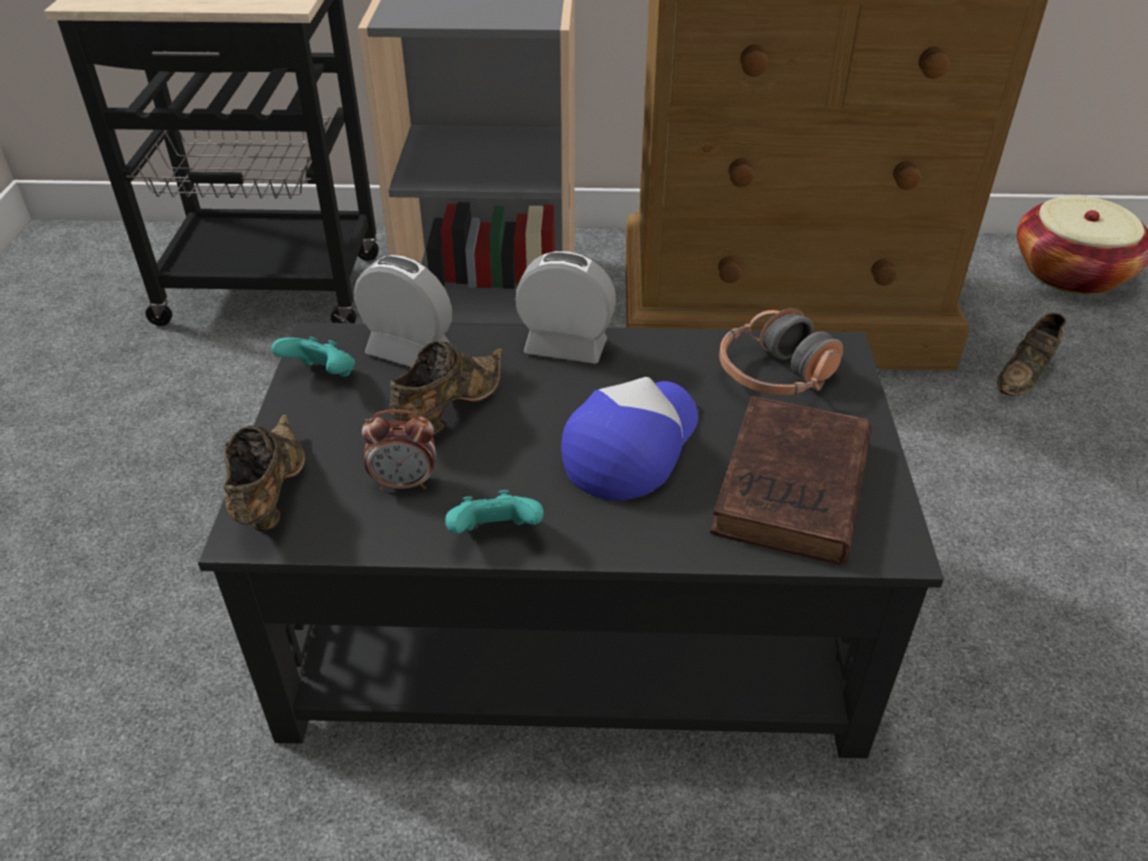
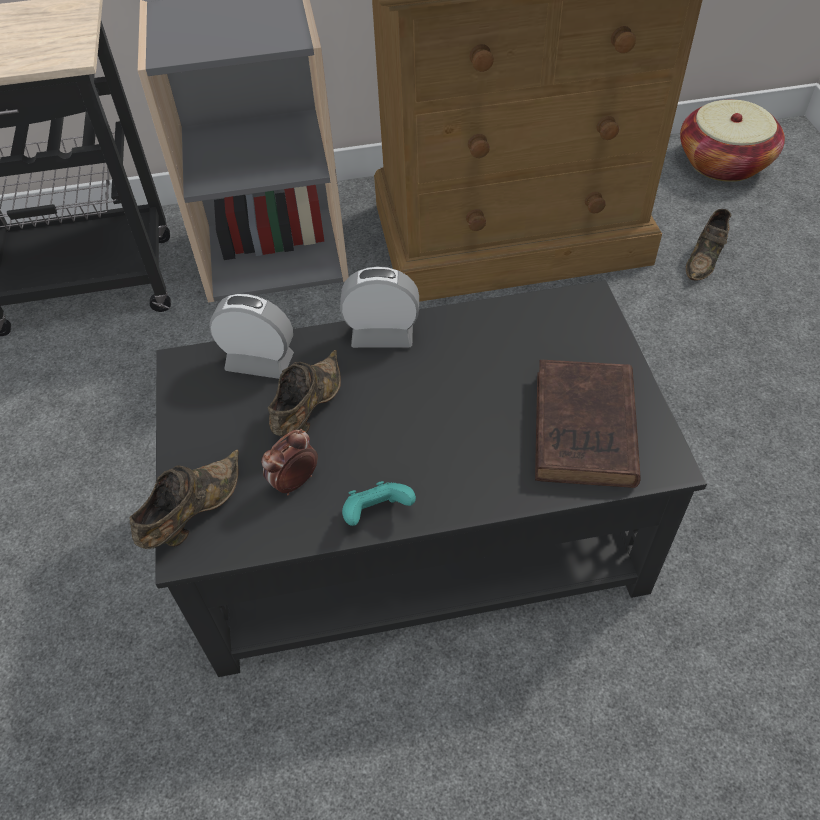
camera: 10 degrees left, 10 degrees up
(270, 496) = (192, 515): brown shoe -> brown shoe turned 45 degrees clockwise
(322, 376) = (196, 398): turquoise game controller -> none
(405, 483) = (294, 482): alarm clock -> alarm clock turned 150 degrees clockwise
(631, 445) = (457, 415): cap -> none
(775, 375) = (548, 332): headphones -> none

